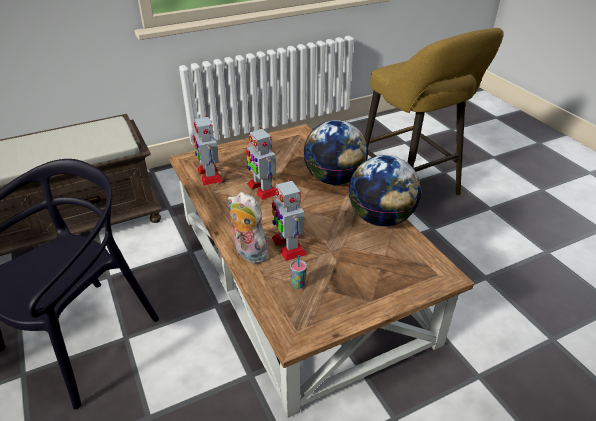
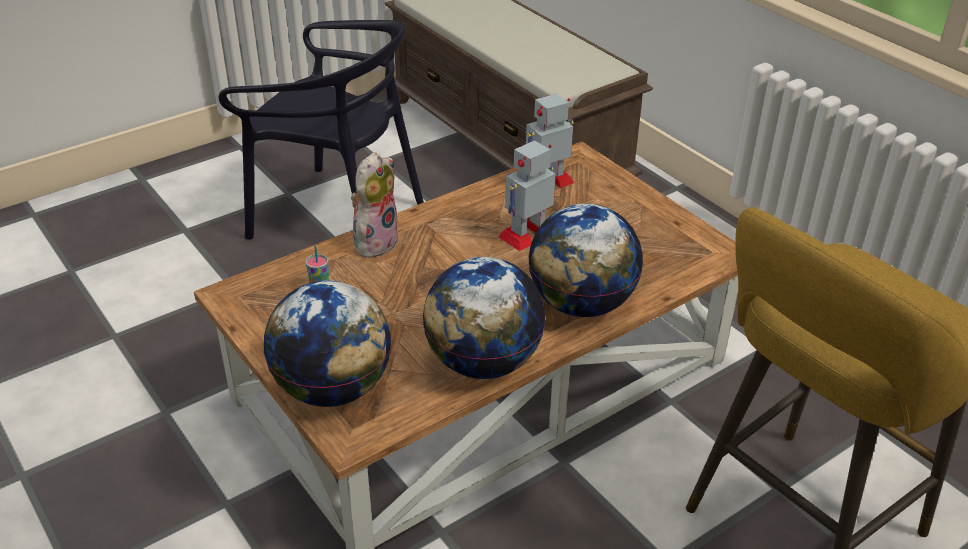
camera: 80 degrees right, 0 degrees up
(288, 246) = (397, 273): toy robot -> none
(403, 282) = (333, 389): none -> globe

